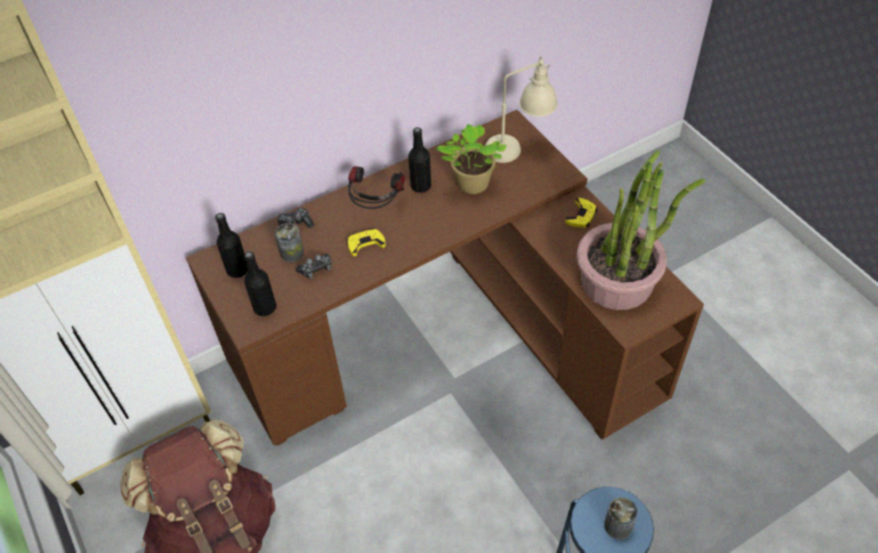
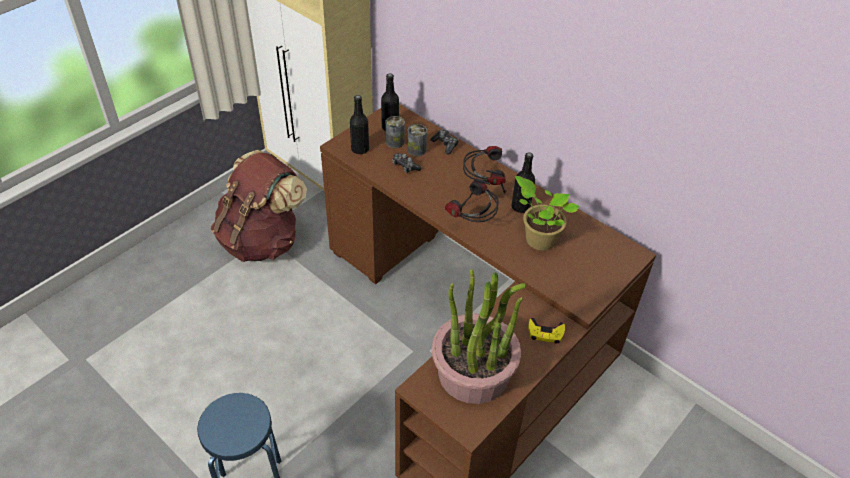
camera: 70 degrees right, 5 degrees down
(365, 244) = (442, 187): yellow game controller -> none
(429, 230) = (472, 222): none -> headphones
(519, 148) = (602, 265): beige table lamp -> none
(618, 525) = (233, 427): can -> can (395, 142)

